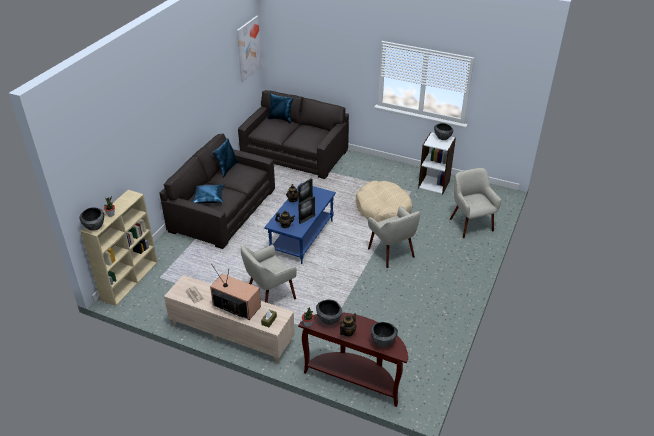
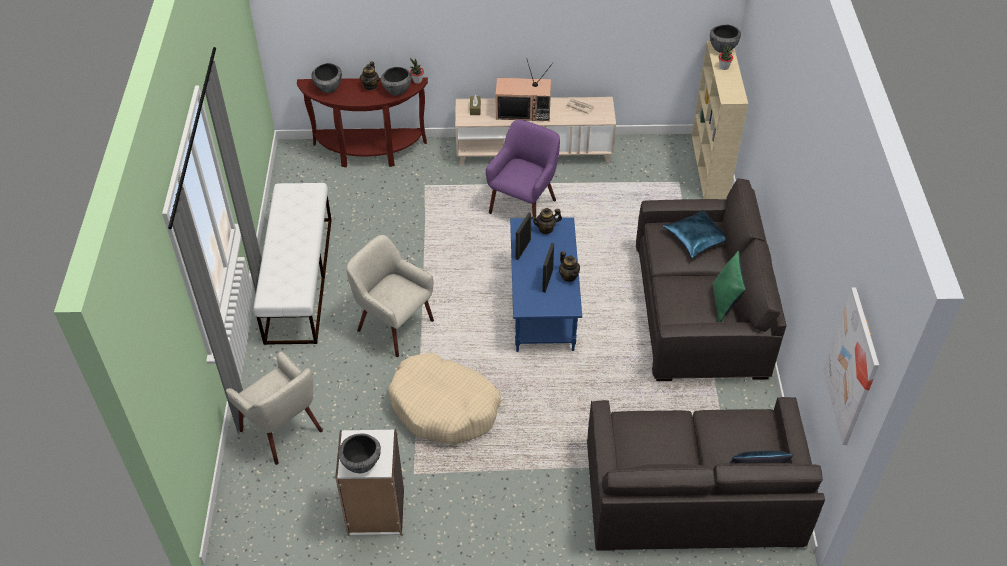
camera: 155 degrees right, 10 degrees up
(227, 168) = (725, 303): blue pillow -> green pillow
(270, 295) = (524, 206): beige armchair -> purple armchair
(441, 297) = (299, 278): none -> white bench

